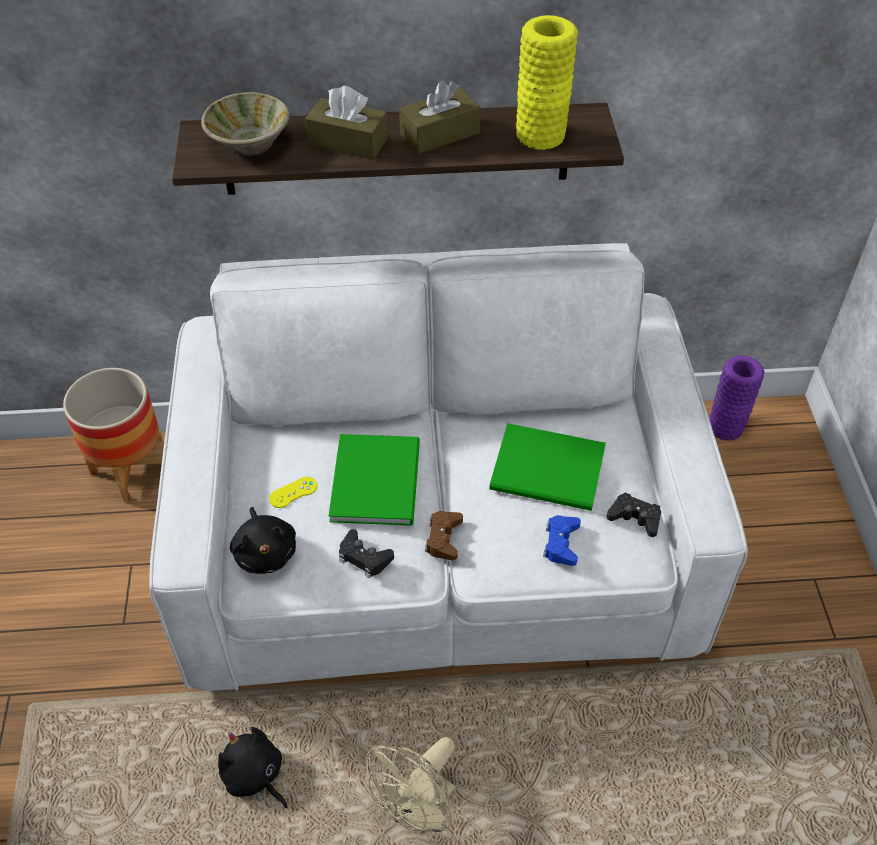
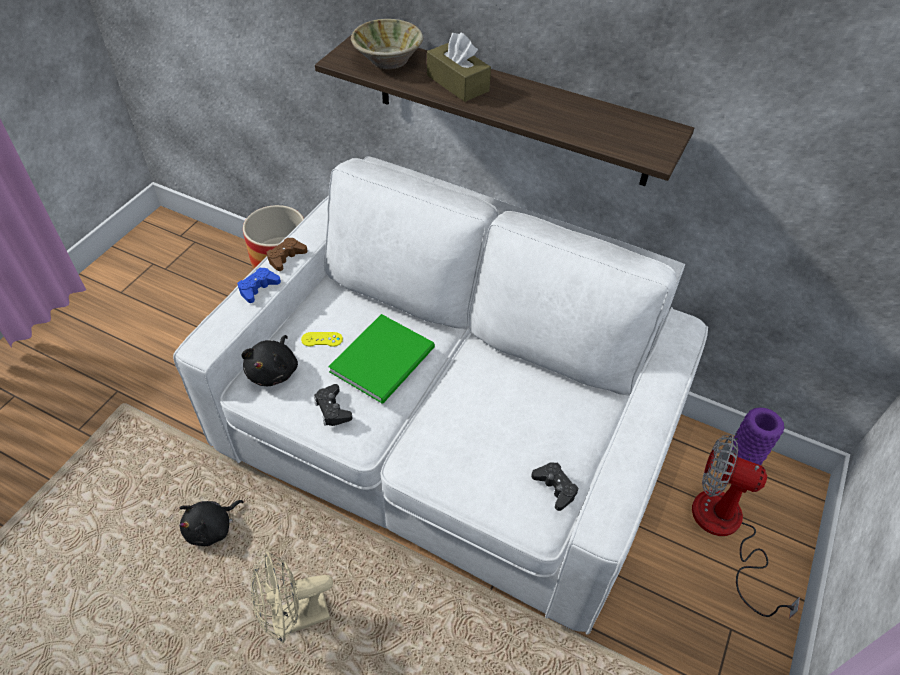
camera: 30 degrees right, 0 degrees up
(254, 776) = (212, 528): black plush toy -> black plush toy turned 120 degrees counterclockwise
(439, 134) = (532, 102): brown tissue box -> none
(443, 538) = (400, 426): brown game controller -> brown game controller (286, 257)
(540, 135) = (613, 131): yellow vase -> none
(550, 472) = (515, 418): green book -> none
(561, 543) = (481, 476): blue game controller -> blue game controller (258, 288)
(754, 494) = (725, 531): none -> fan

